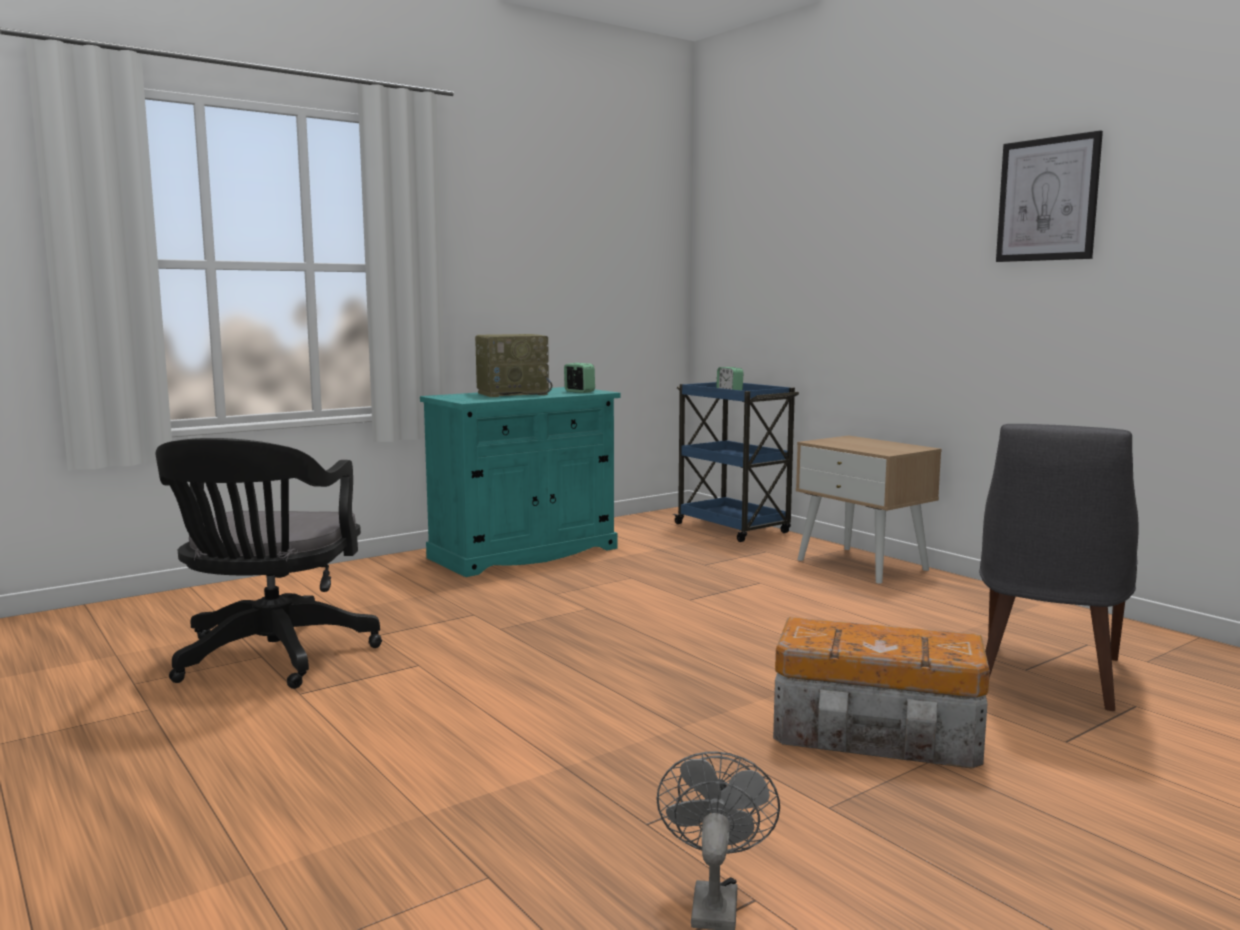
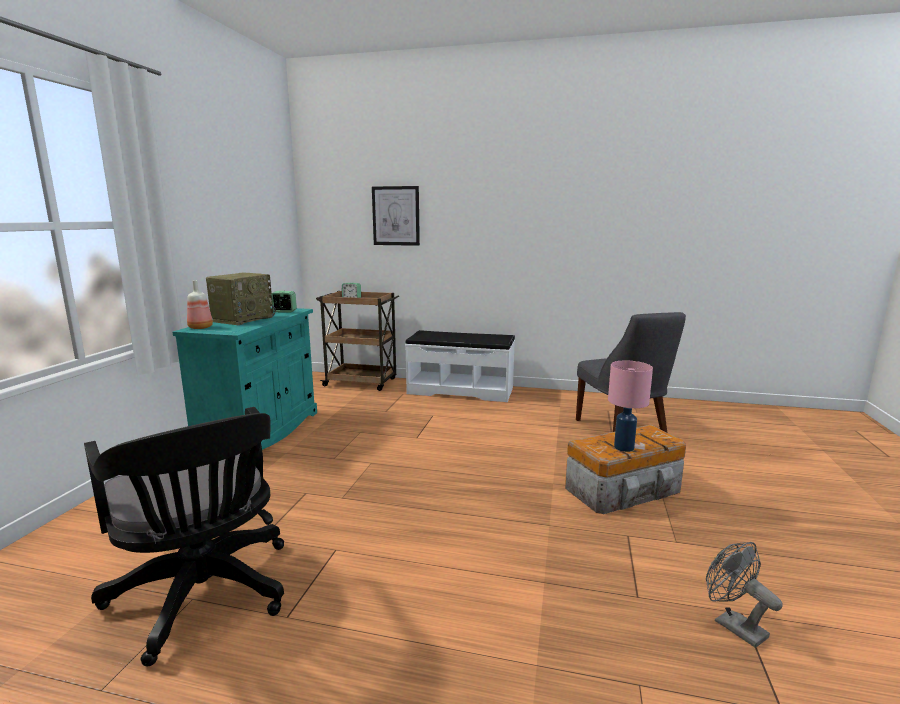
camera: 40 degrees left, 5 degrees up
(451, 395) = (200, 327): none -> bottle
(733, 529) = (362, 382): blue cart -> brown cart
(850, 642) = (623, 447): none -> pink table lamp
(863, 565) = (460, 390): beige nightstand -> white bench
(1047, 199) = (552, 188): picture -> picture (396, 216)

